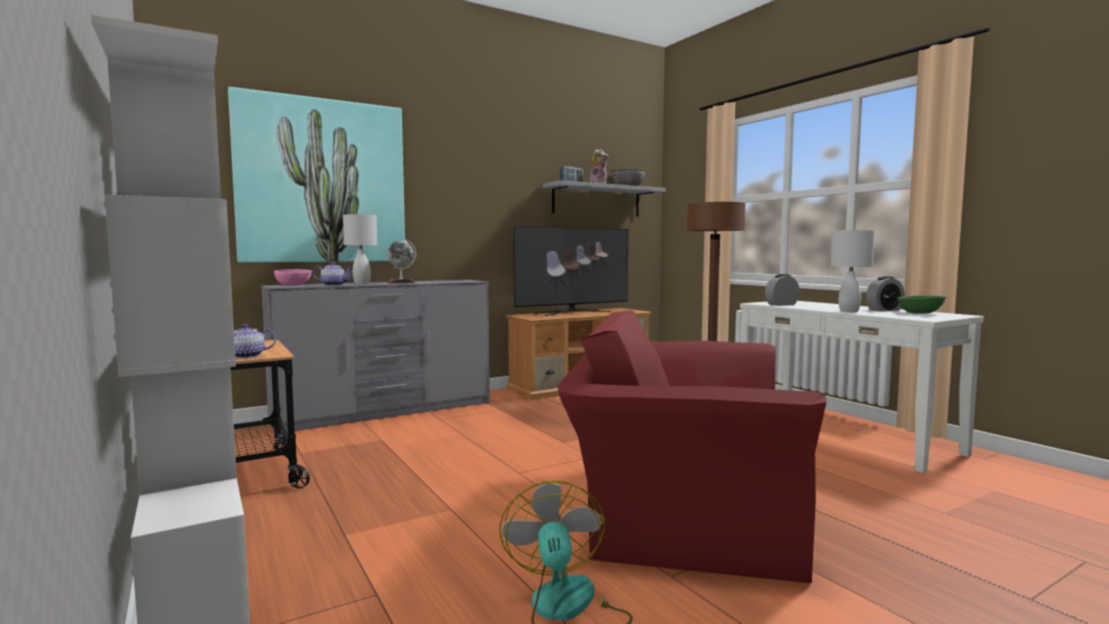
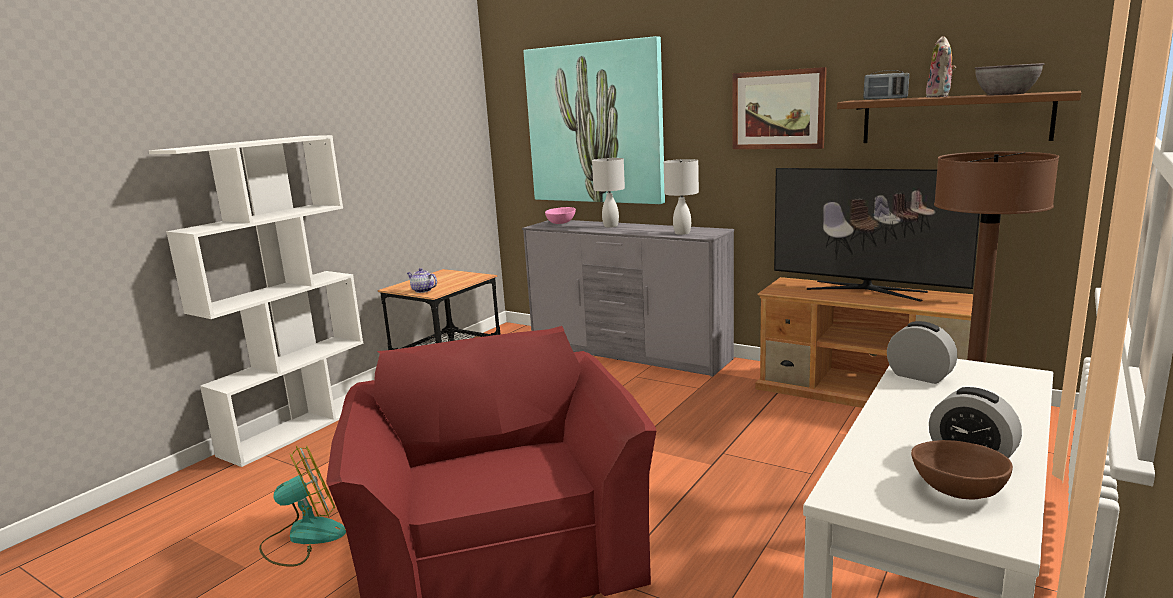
camera: 65 degrees right, 10 degrees up
(334, 285) = (574, 228): teapot -> none
(401, 282) = (637, 229): globe -> none
(497, 185) = (778, 109): none -> picture
(596, 201) = (954, 119): grey shelf -> brown shelf
(849, 311) = (887, 429): white table lamp -> white table lamp (682, 233)
(920, 313) = (959, 491): green bowl -> brown bowl

